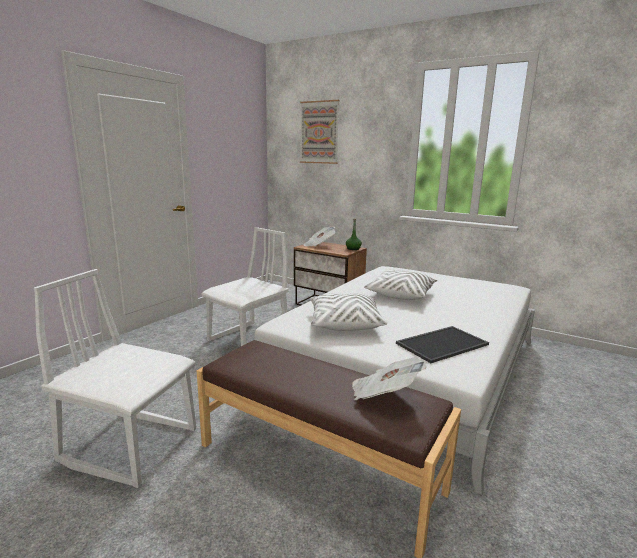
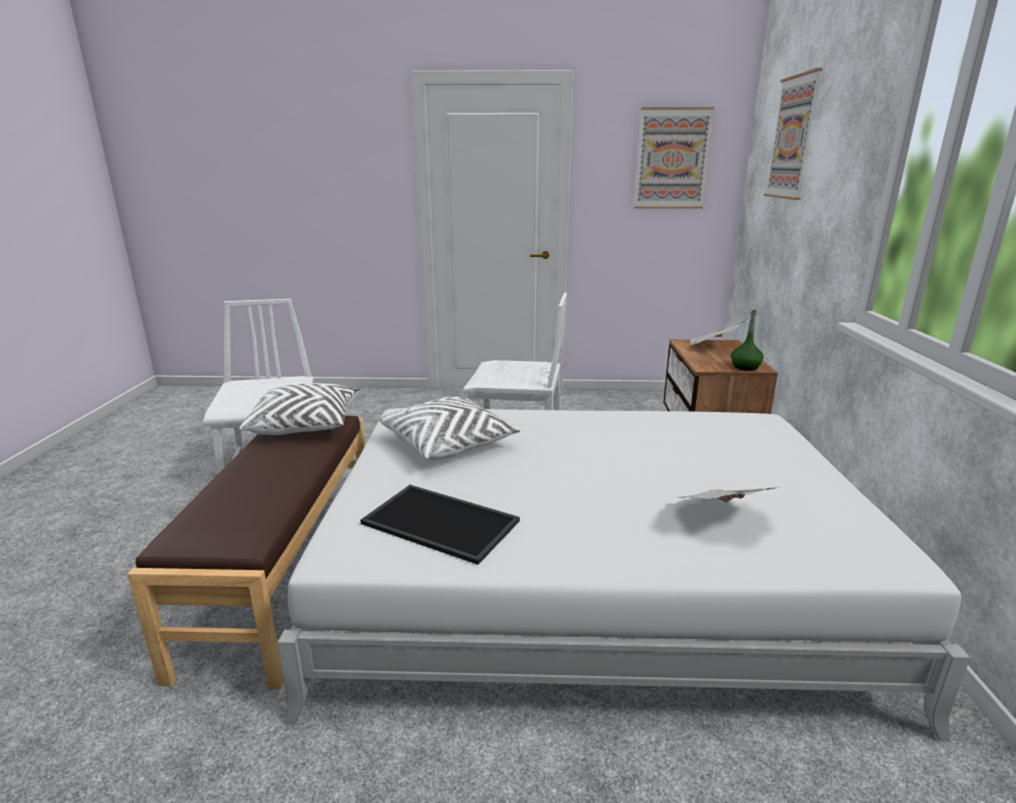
camera: 60 degrees right, 5 degrees up
(237, 141) = (672, 159): none -> picture
(384, 395) = (253, 510): newspaper -> newspaper (720, 515)
(401, 294) = (622, 453): white pillow -> white pillow (306, 425)

